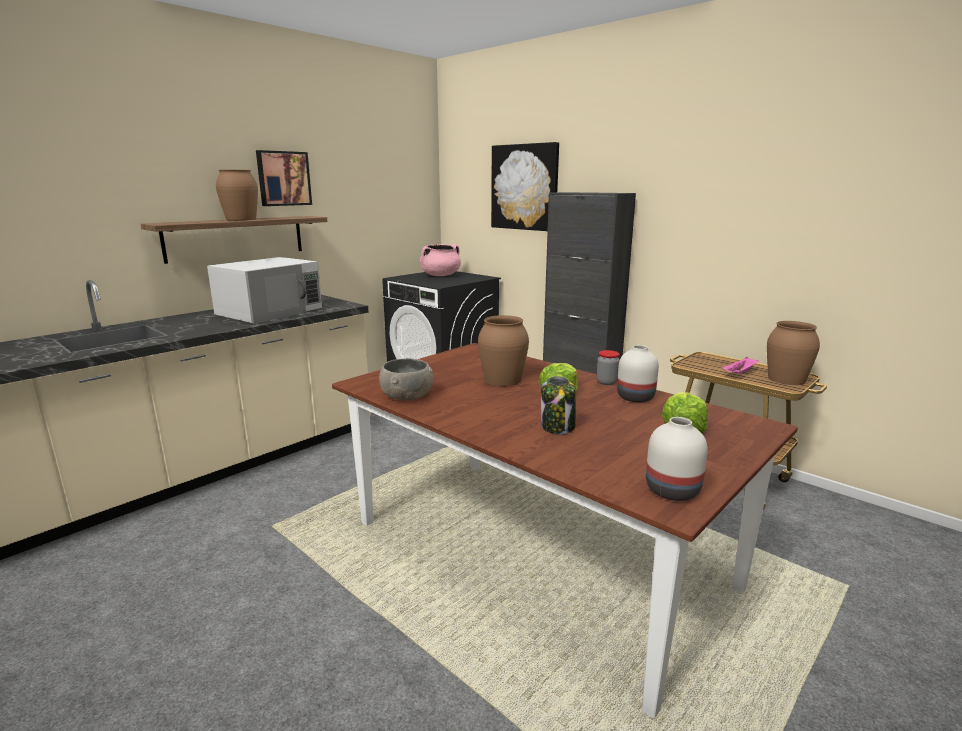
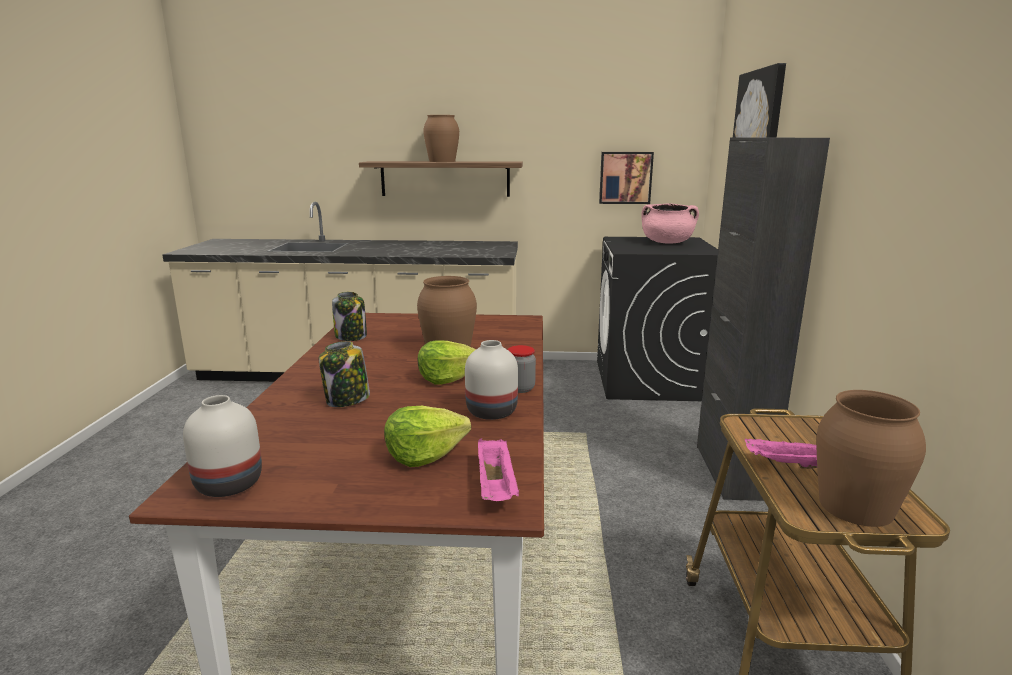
camera: 50 degrees right, 0 degrees up
(270, 311) = (438, 248): white microwave -> none
(283, 178) = (498, 123): picture -> picture (625, 177)
(407, 396) = (351, 336): grey bowl -> jar
(742, 422) = (496, 486): none -> pink tray

